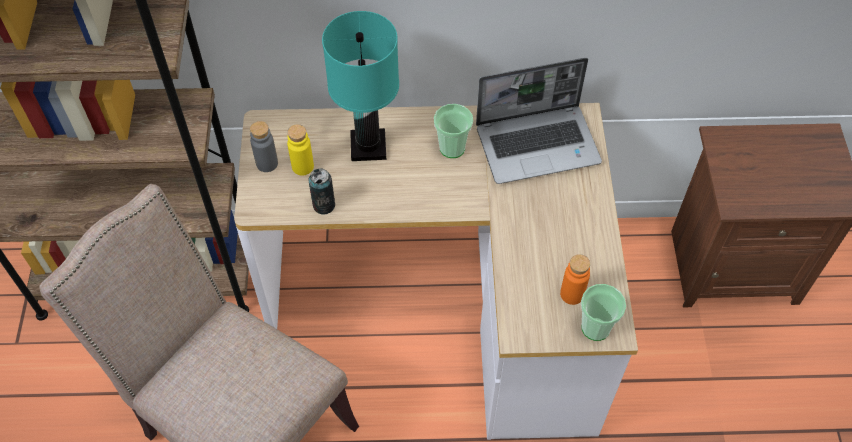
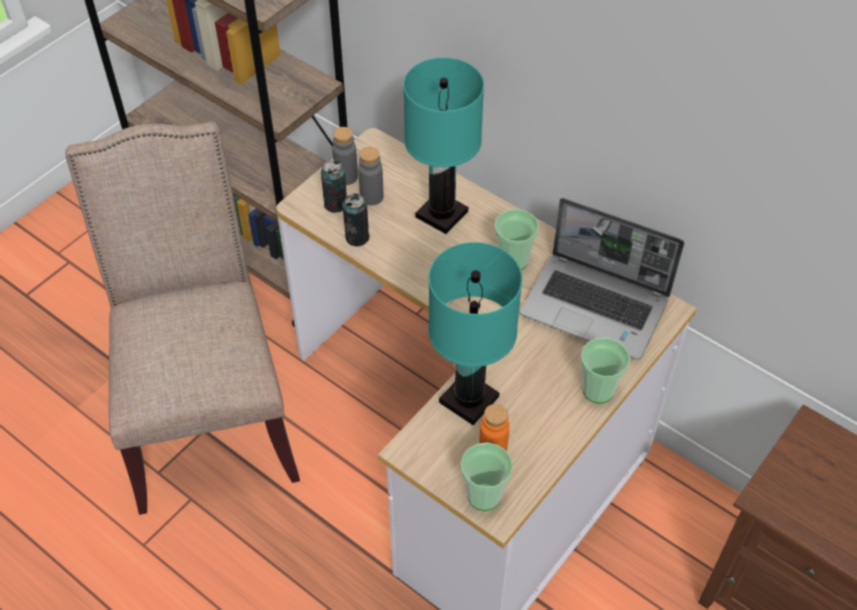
camera: 40 degrees right, 5 degrees down
(281, 190) = (335, 204): none -> can
(302, 166) = (371, 197): yellow bottle -> grey bottle
(522, 268) = (470, 399): none -> turquoise table lamp
(594, 202) = (598, 390): none -> cup

